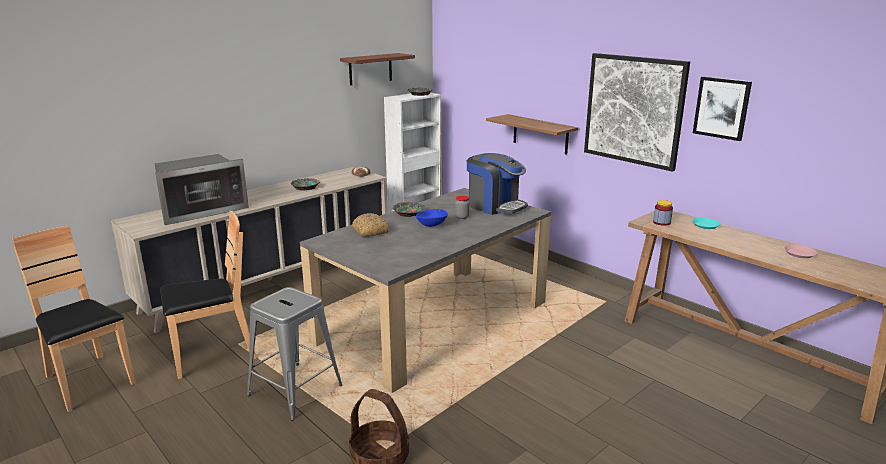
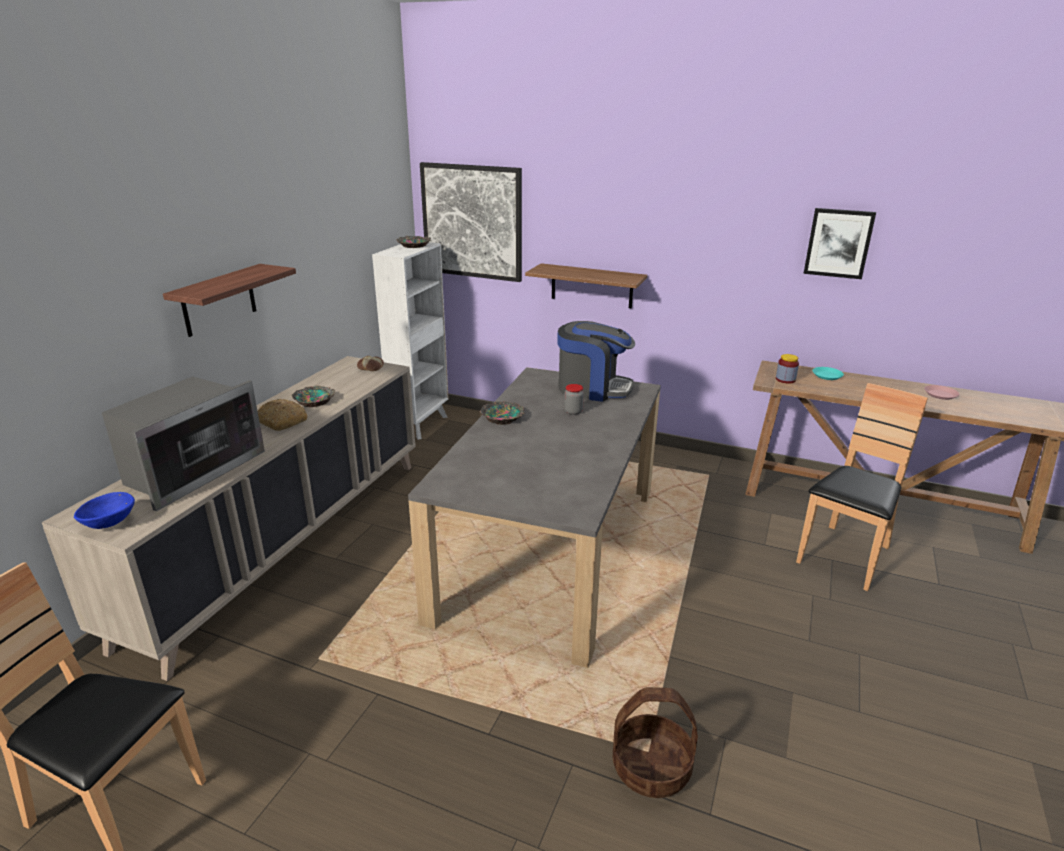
camera: 25 degrees left, 5 degrees up
(213, 355) = (295, 689): brown chair -> brown chair (844, 556)
(295, 390) = (463, 706): grey stool -> none
(369, 231) = (485, 456): bread -> bread (281, 422)
(370, 69) = (352, 216): shelf -> shelf (219, 300)
(431, 225) = (552, 432): blue bowl -> blue bowl (109, 524)
(634, 110) = (725, 250): picture -> picture (472, 222)

